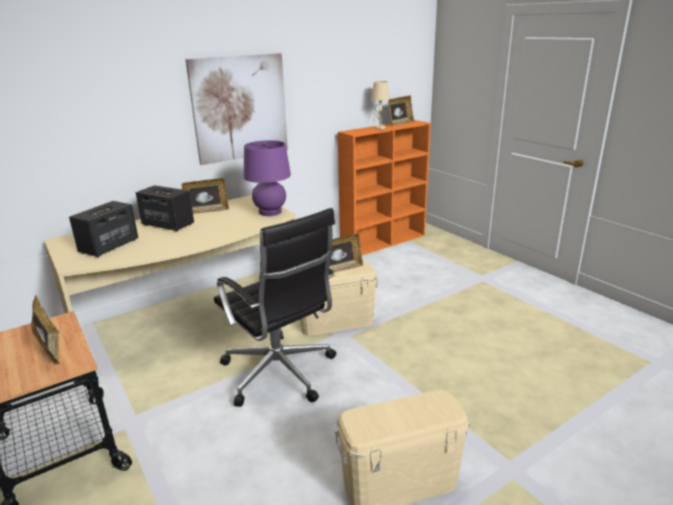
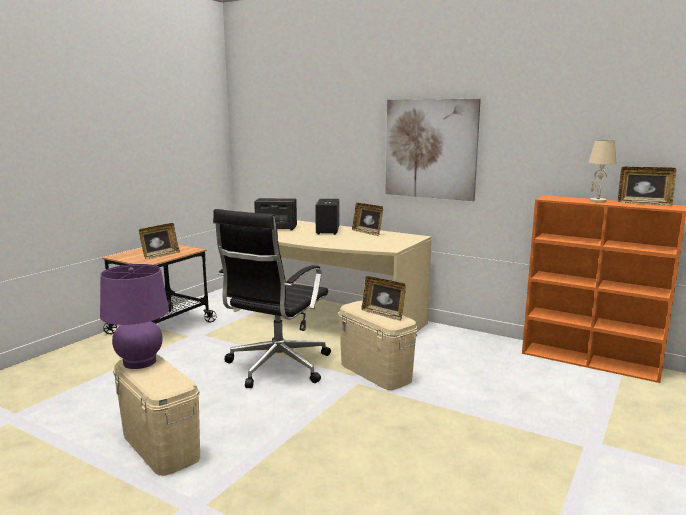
camera: 65 degrees right, 10 degrees down
(270, 212) = (390, 245): purple table lamp -> purple table lamp (140, 362)

